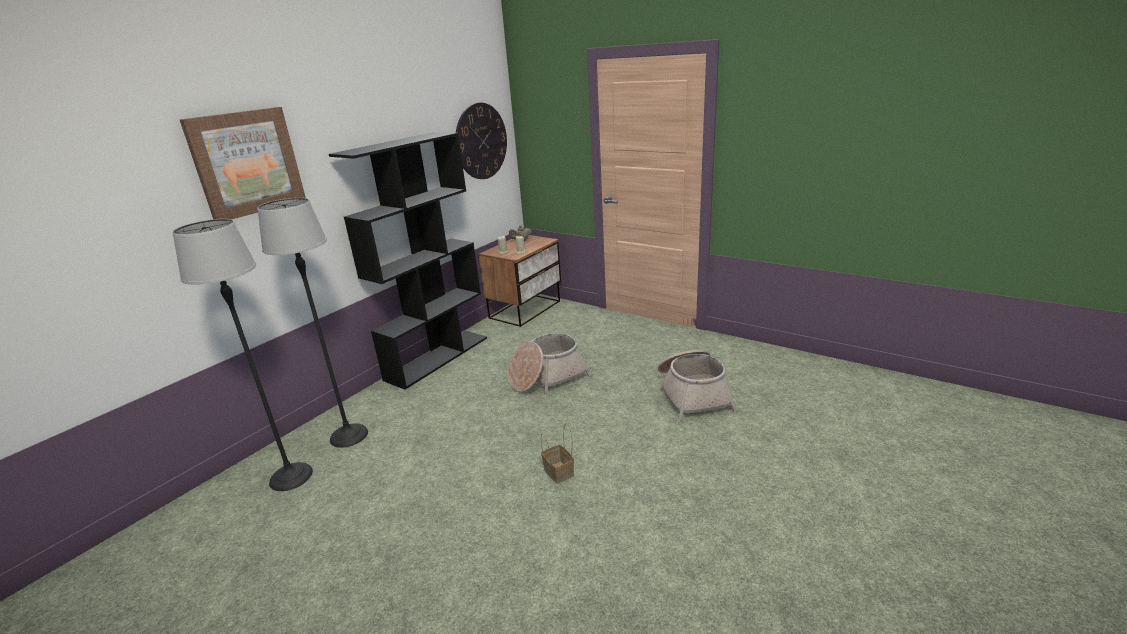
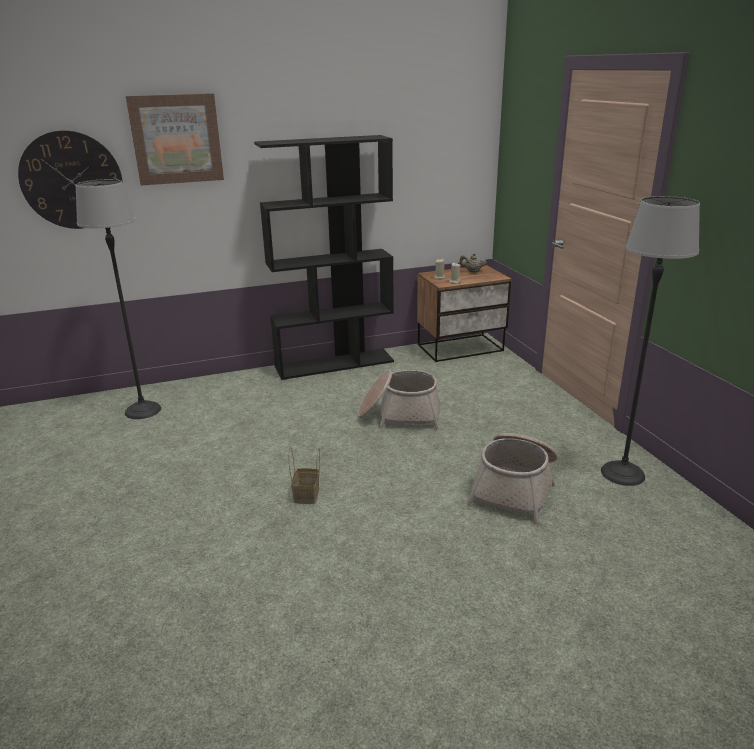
camera: 35 degrees right, 0 degrees up
(349, 435) = (206, 398): floor lamp -> floor lamp (622, 473)
(481, 141) = (446, 152): wall clock -> wall clock (72, 180)

